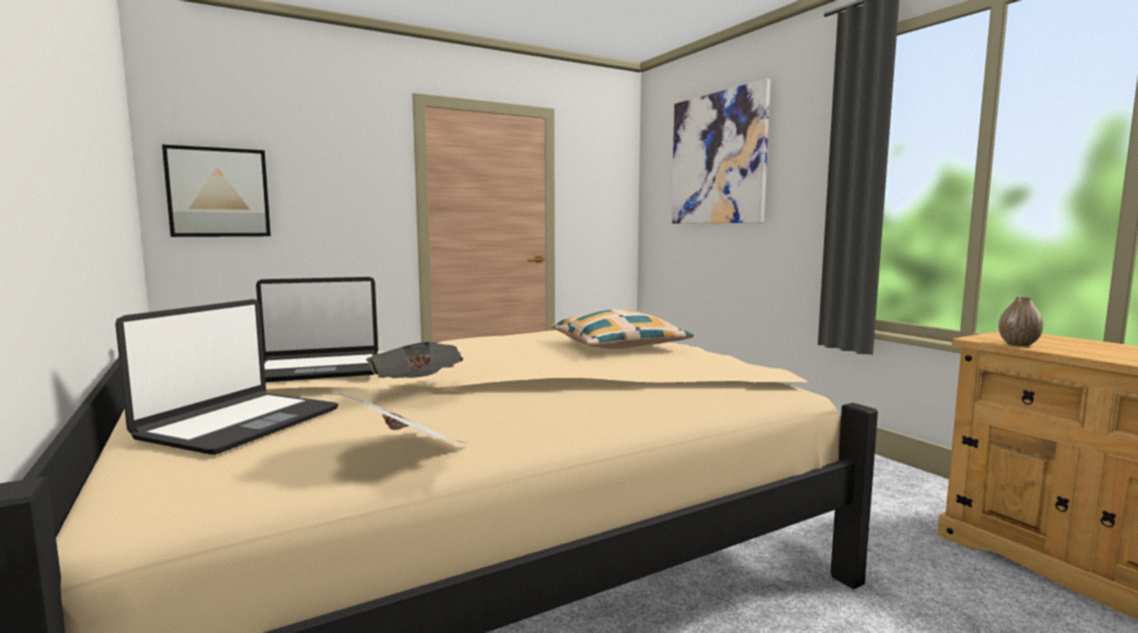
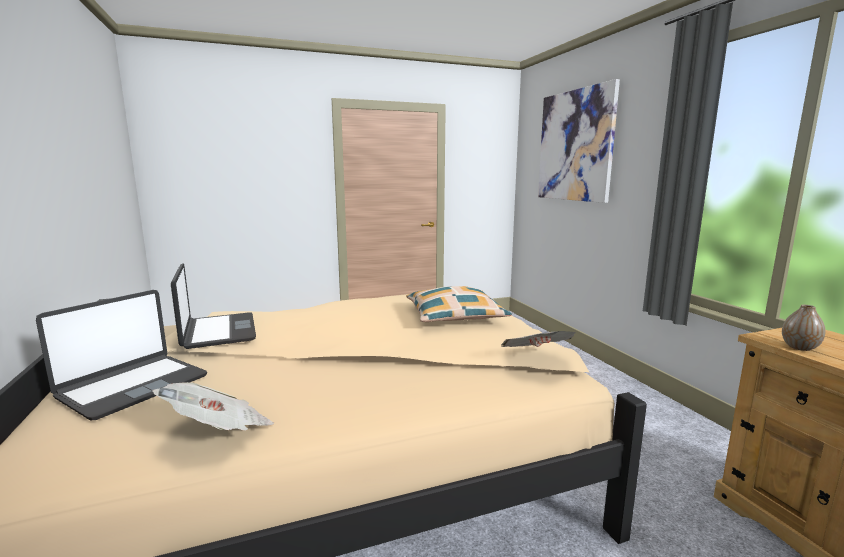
camera: 10 degrees right, 5 degrees up
(218, 192) = (190, 179): picture -> none
(318, 369) = (218, 332): laptop -> laptop turned 105 degrees counterclockwise
(417, 388) = (273, 357): newspaper -> newspaper (535, 358)

